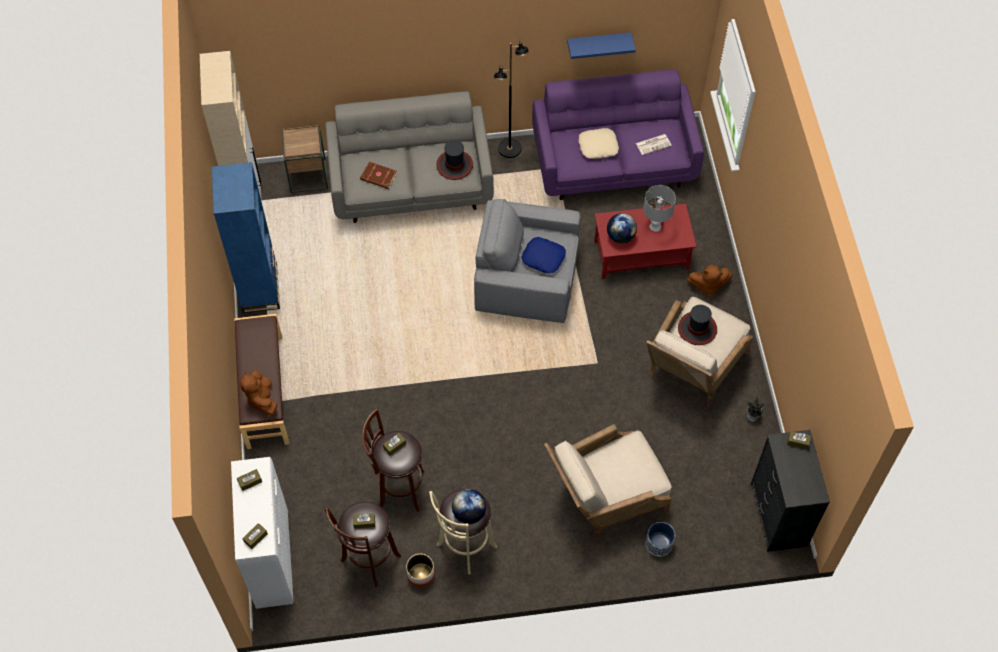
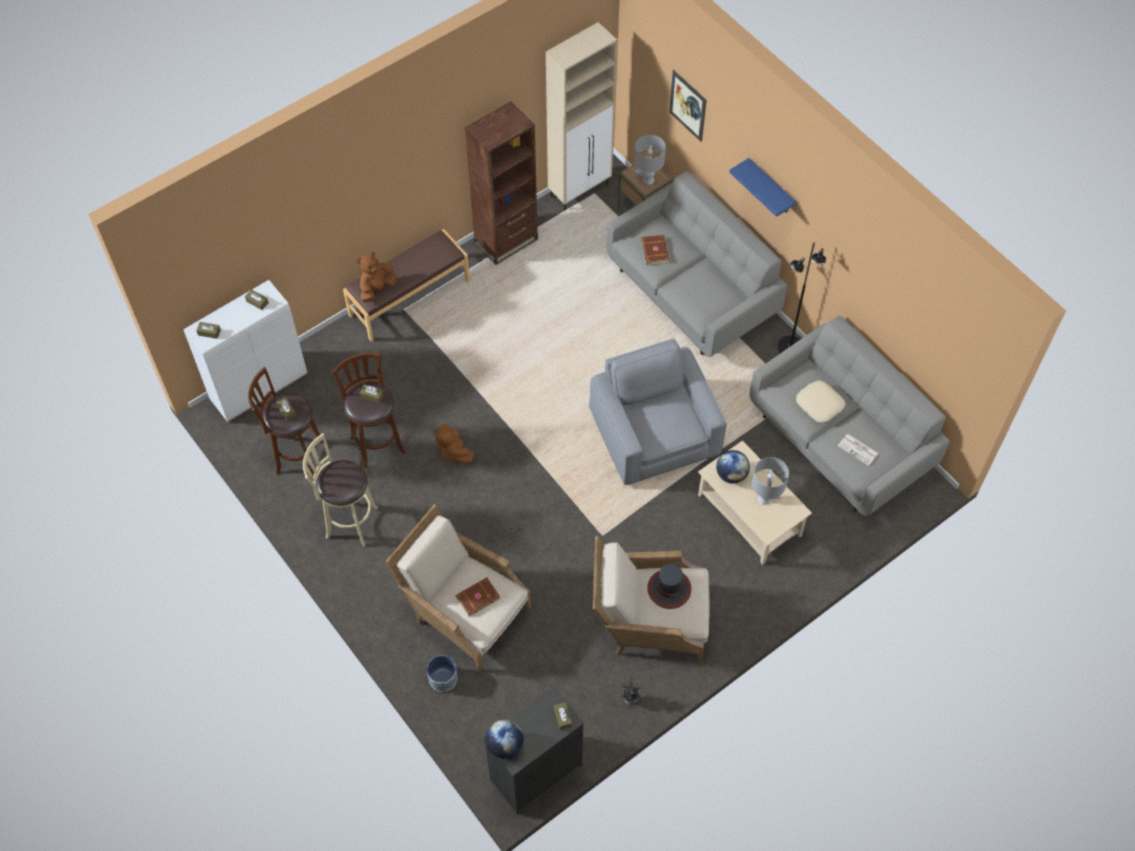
camera: 60 degrees right, 0 degrees up
(260, 288) = (506, 241): blue bookcase -> brown bookcase
(307, 143) = (648, 179): none -> grey table lamp
(312, 52) = (687, 105): none -> picture
(420, 575) = (304, 501): planter -> none
(454, 165) = (710, 301): hat -> none
(469, 513) = (339, 484): globe -> globe (505, 745)
(543, 257) = (660, 422): blue pillow -> none
(598, 43) = (892, 321): blue shelf -> blue shelf (771, 187)
(614, 163) = (839, 441): purple sofa -> grey sofa
(625, 468) = (477, 597): none -> brown book
(642, 254) = (750, 515): red coffee table -> beige coffee table
(707, 286) = (754, 590): brown plush toy -> brown plush toy (454, 451)

